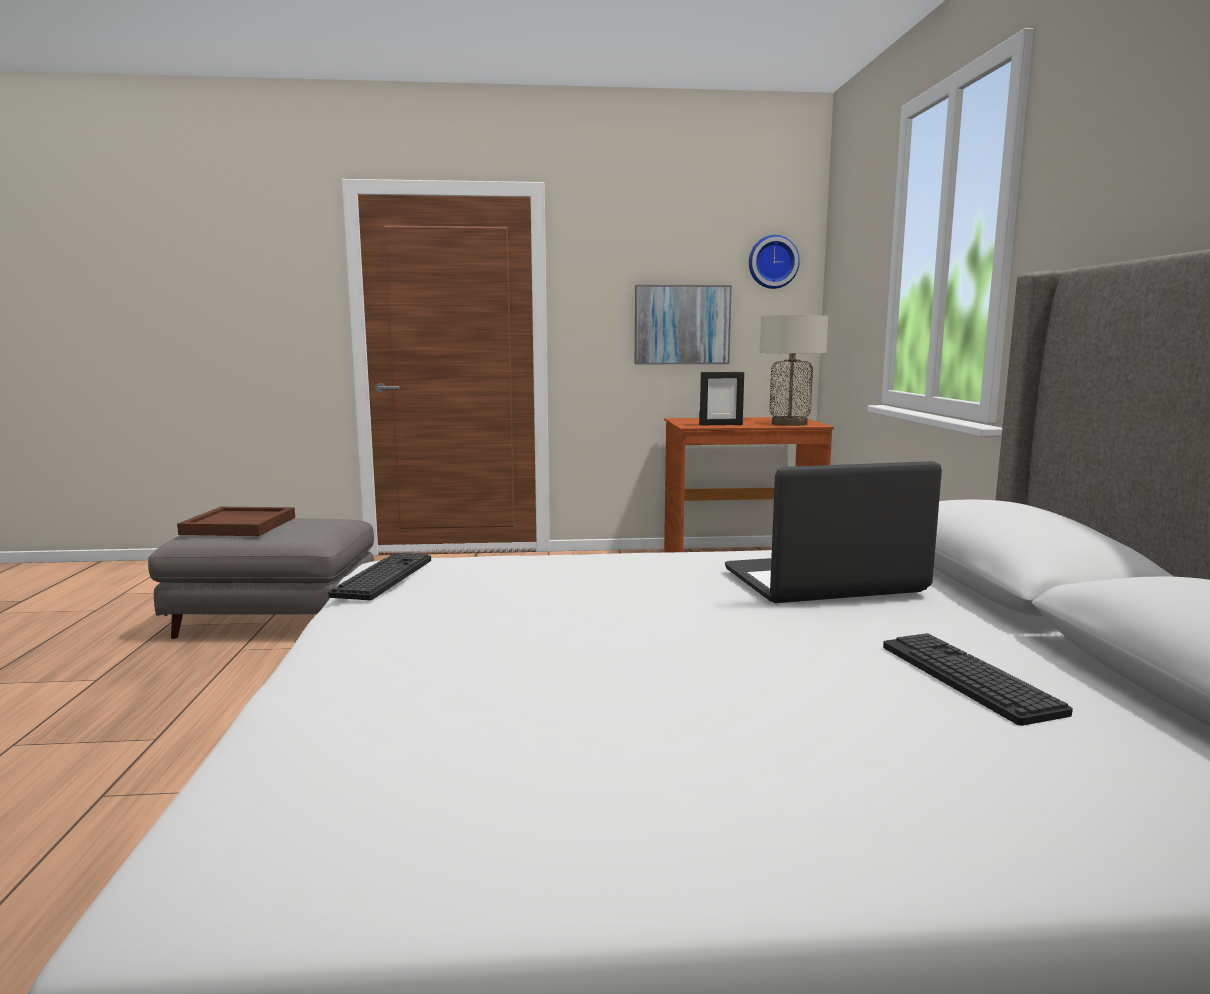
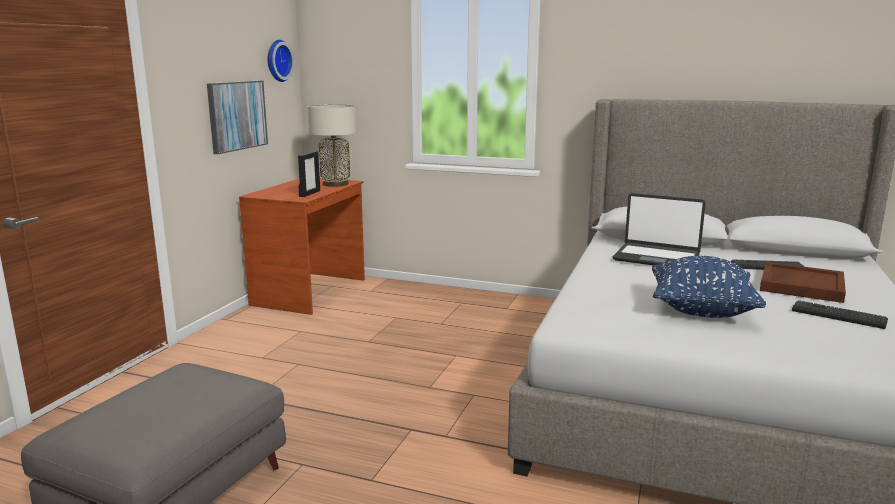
camera: 65 degrees left, 5 degrees up
(240, 525) = (142, 415): brown tray -> brown tray (800, 285)
(383, 577) = (607, 327): keyboard -> keyboard (838, 315)
(522, 626) = (701, 310): none -> blue pillow
(823, 582) = (656, 258): laptop -> laptop turned 75 degrees counterclockwise

